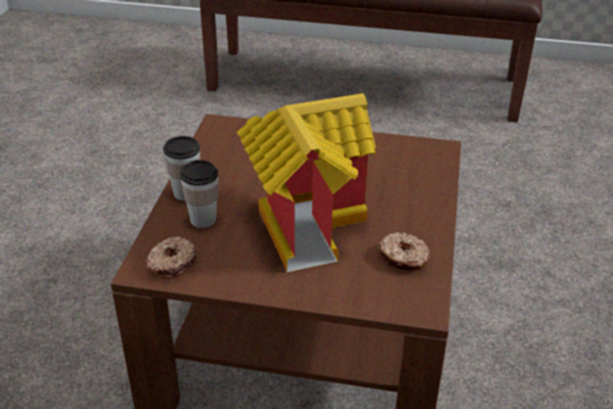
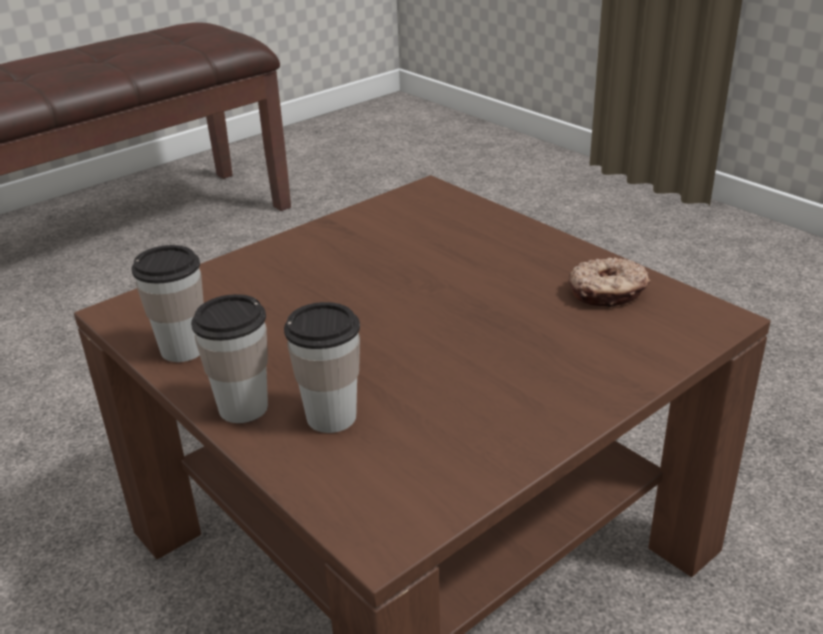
camera: 50 degrees left, 5 degrees down
(171, 263) = (402, 494): donut -> none
(209, 155) = (183, 349): none -> cup
(306, 223) = (454, 331): toy house -> none

